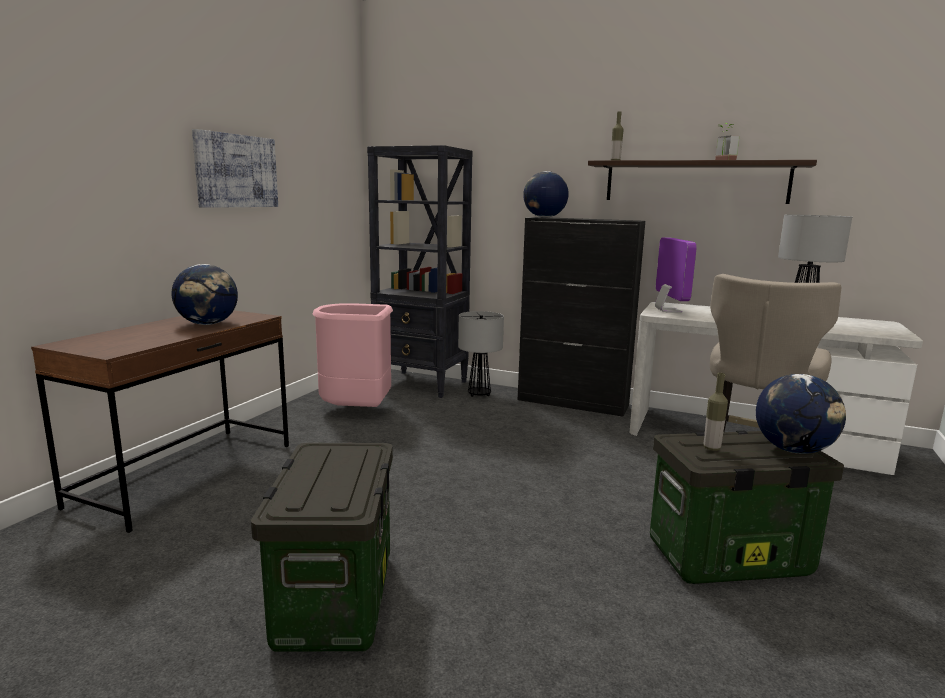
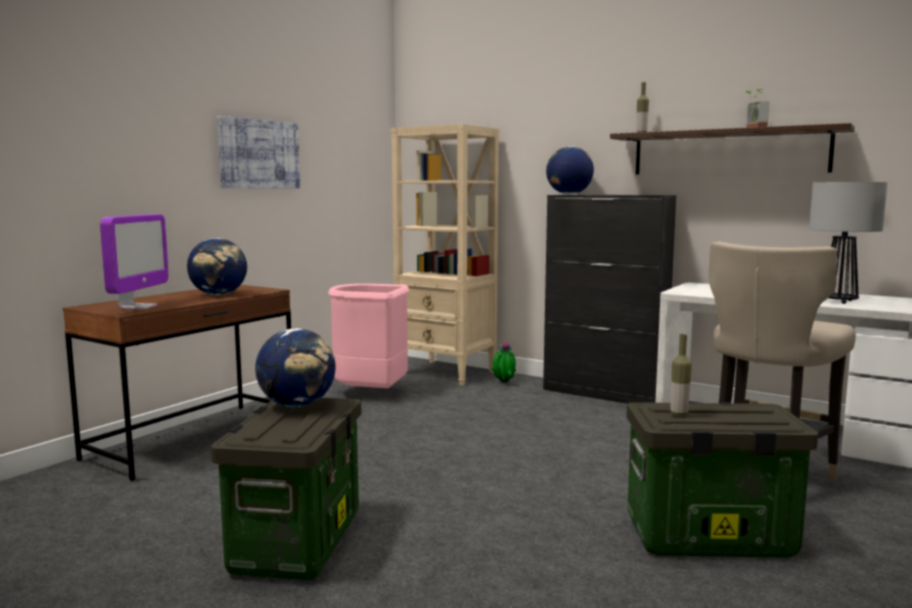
camera: 10 degrees right, 5 degrees down
(422, 384) = (446, 372): black bookcase -> beige bookcase
(479, 394) = (503, 383): table lamp -> potted plant
(668, 310) = (695, 289): monitor -> monitor (138, 307)
(793, 450) = (768, 418): globe -> globe (297, 405)

